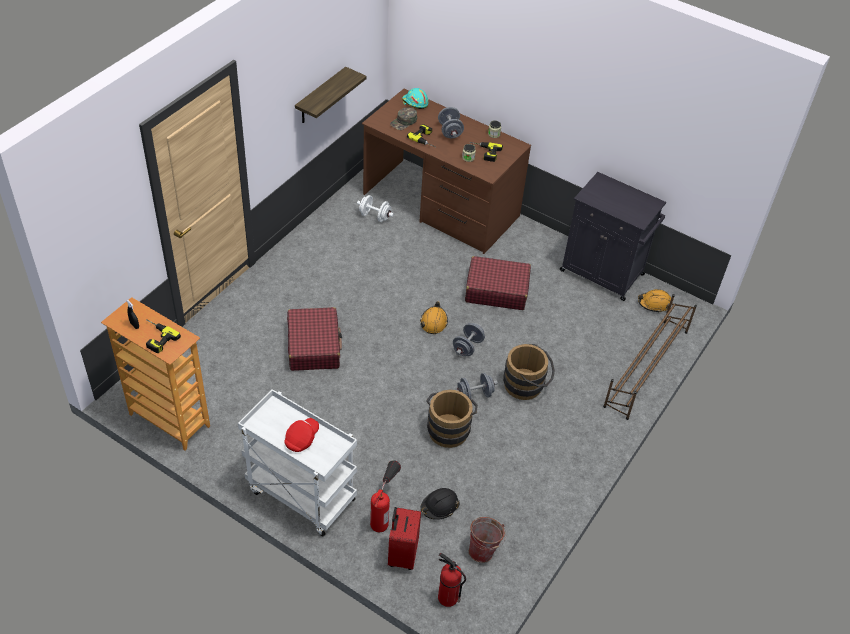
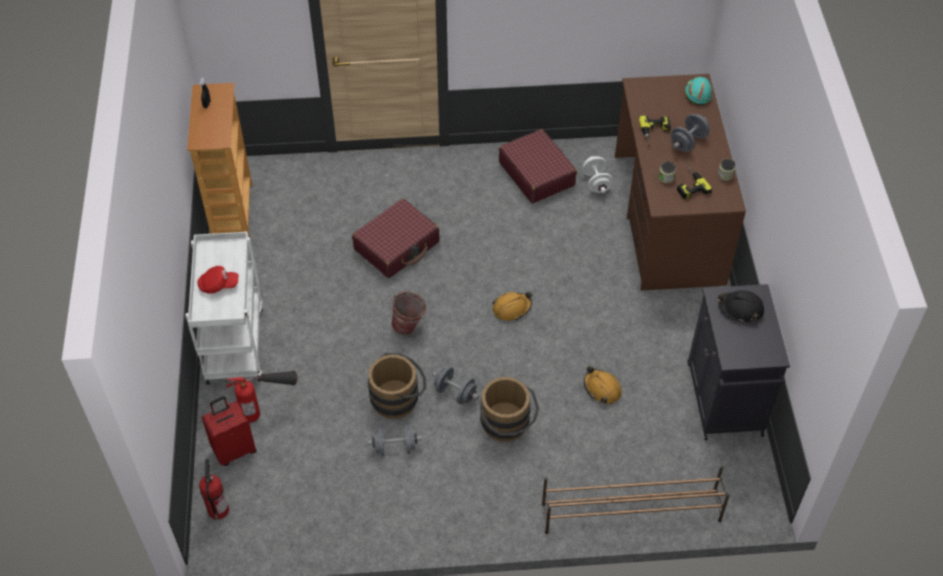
camera: 55 degrees right, 5 degrees up
(155, 337) = (206, 124): power drill -> none
(321, 96) = (581, 24): shelf -> none
(404, 122) = (660, 103): green cap -> none
(439, 506) = (306, 445): black hard hat -> black hard hat (740, 309)
(467, 347) = (507, 352): grey dumbbell -> grey dumbbell (395, 447)
(484, 550) = (288, 507): bucket -> bucket (409, 327)
(496, 290) = (603, 329): red suitcase -> red suitcase (536, 173)
(654, 304) = (730, 469): orange hard hat -> orange hard hat (602, 388)

